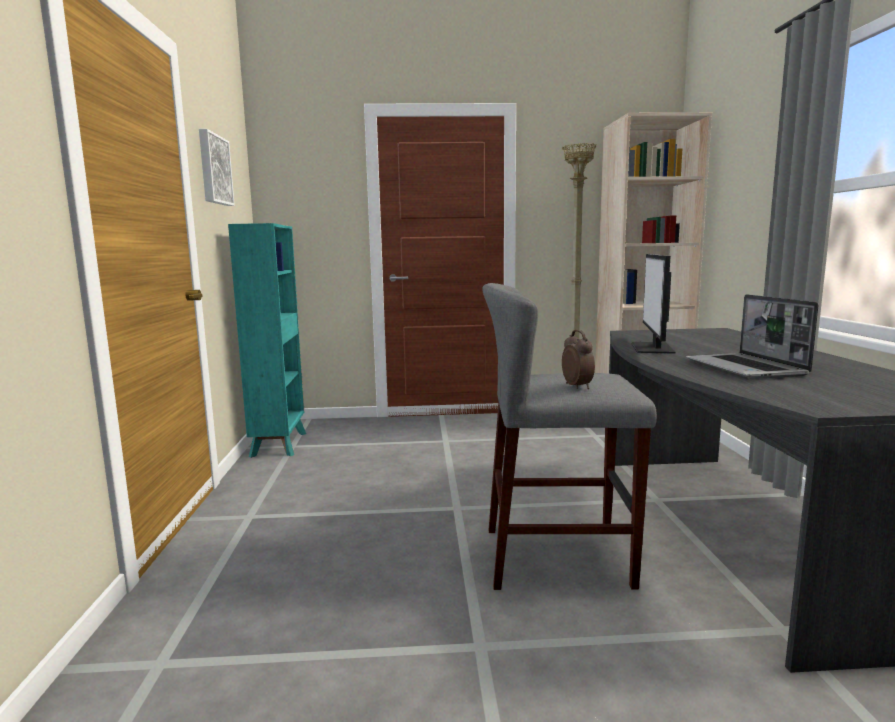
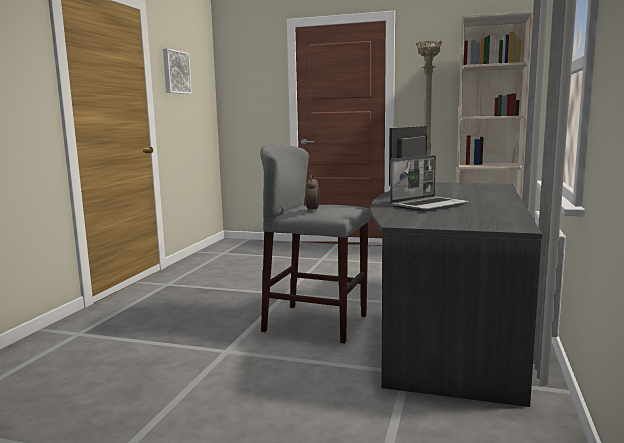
camera: 20 degrees right, 0 degrees up
(279, 444) = (217, 251): turquoise bookcase -> none
(746, 368) = (429, 205): laptop -> laptop turned 135 degrees counterclockwise

